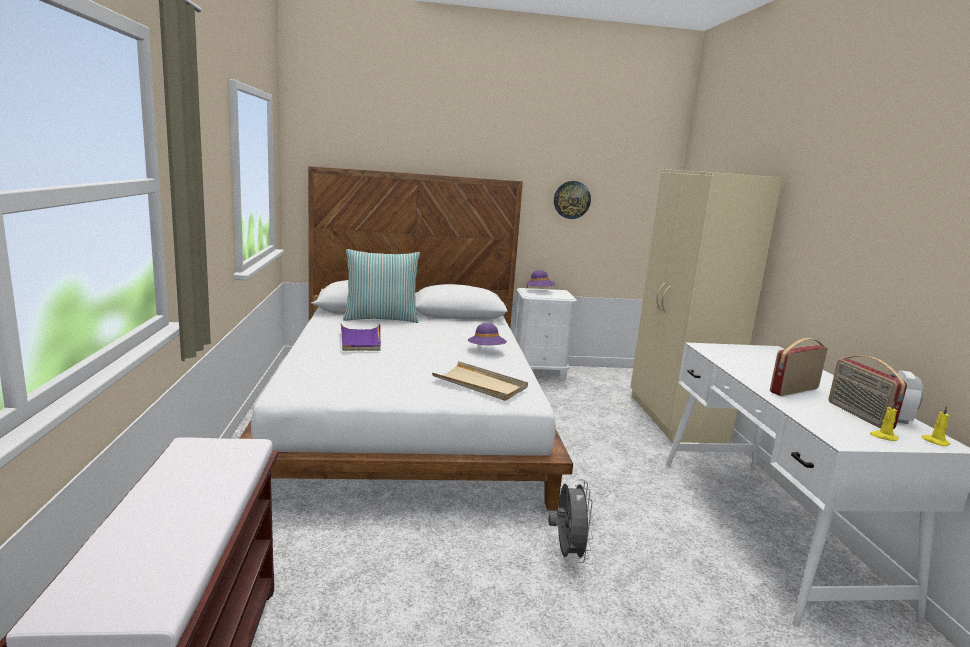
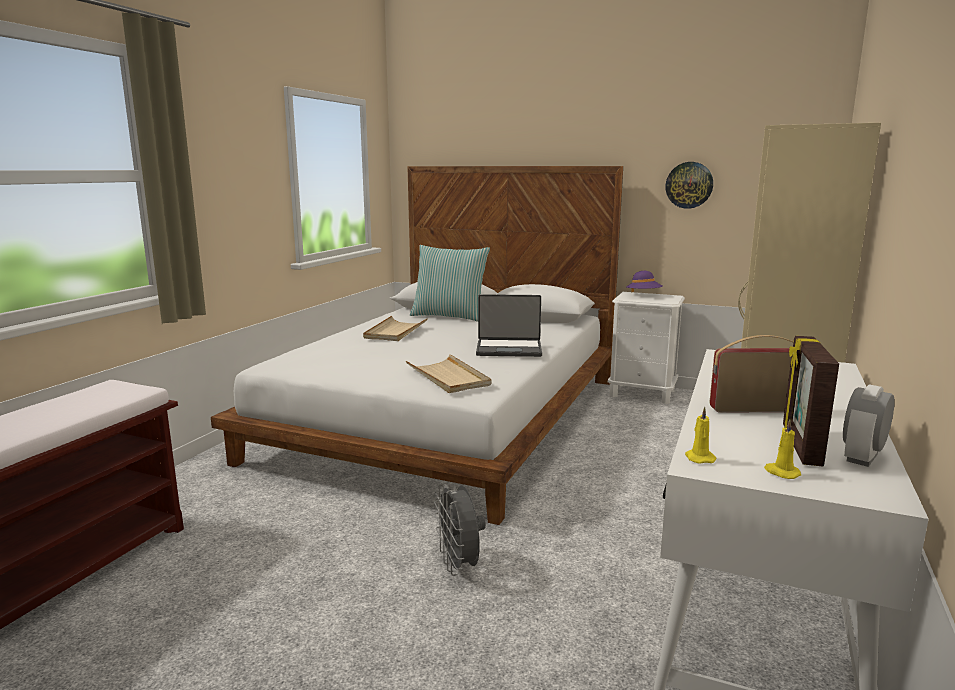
camera: 30 degrees right, 0 degrees up
(360, 340) = (395, 331): purple tray -> beige tray
(486, 350) = (509, 349): purple hat -> laptop
(567, 554) = (459, 566): grey fan -> grey fan turned 135 degrees clockwise
(858, 415) = (799, 446): radio -> picture frame
(934, 441) = (866, 491): yellow candle -> yellow candle (699, 458)

